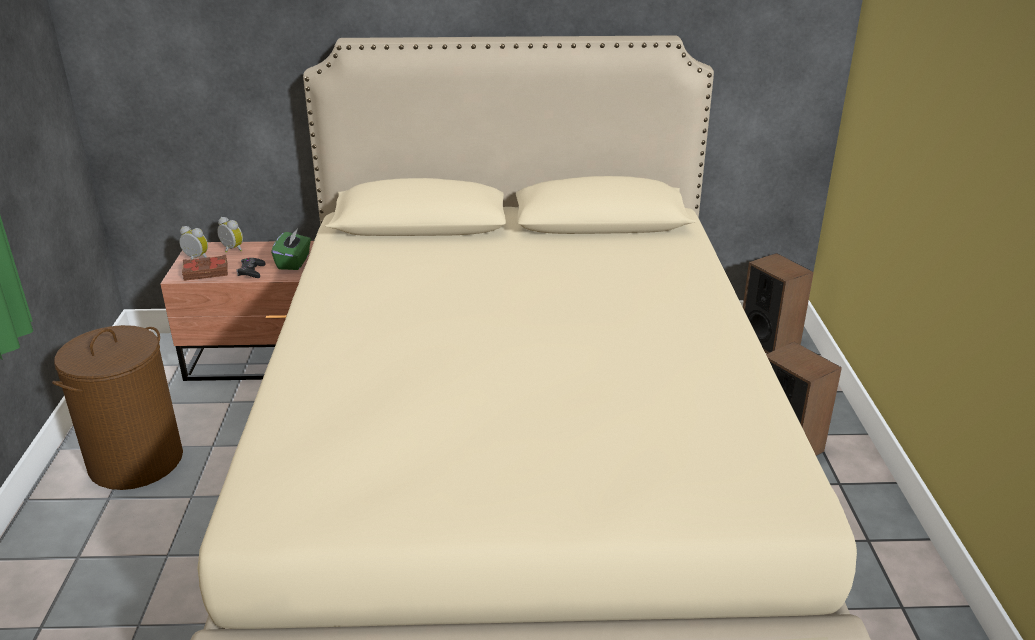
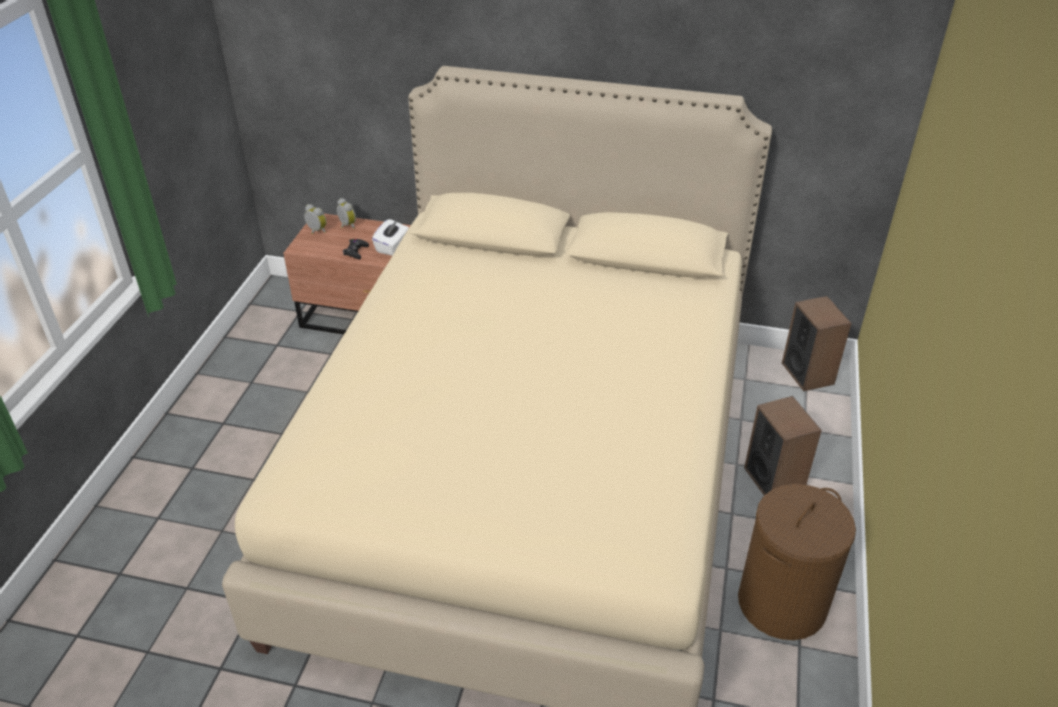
camera: 15 degrees right, 10 degrees up
(136, 461) = (249, 394): brown laundry basket -> brown laundry basket (782, 602)
(206, 272) = (320, 247): brown book -> none
(294, 262) = (392, 247): green tissue box -> white tissue box

